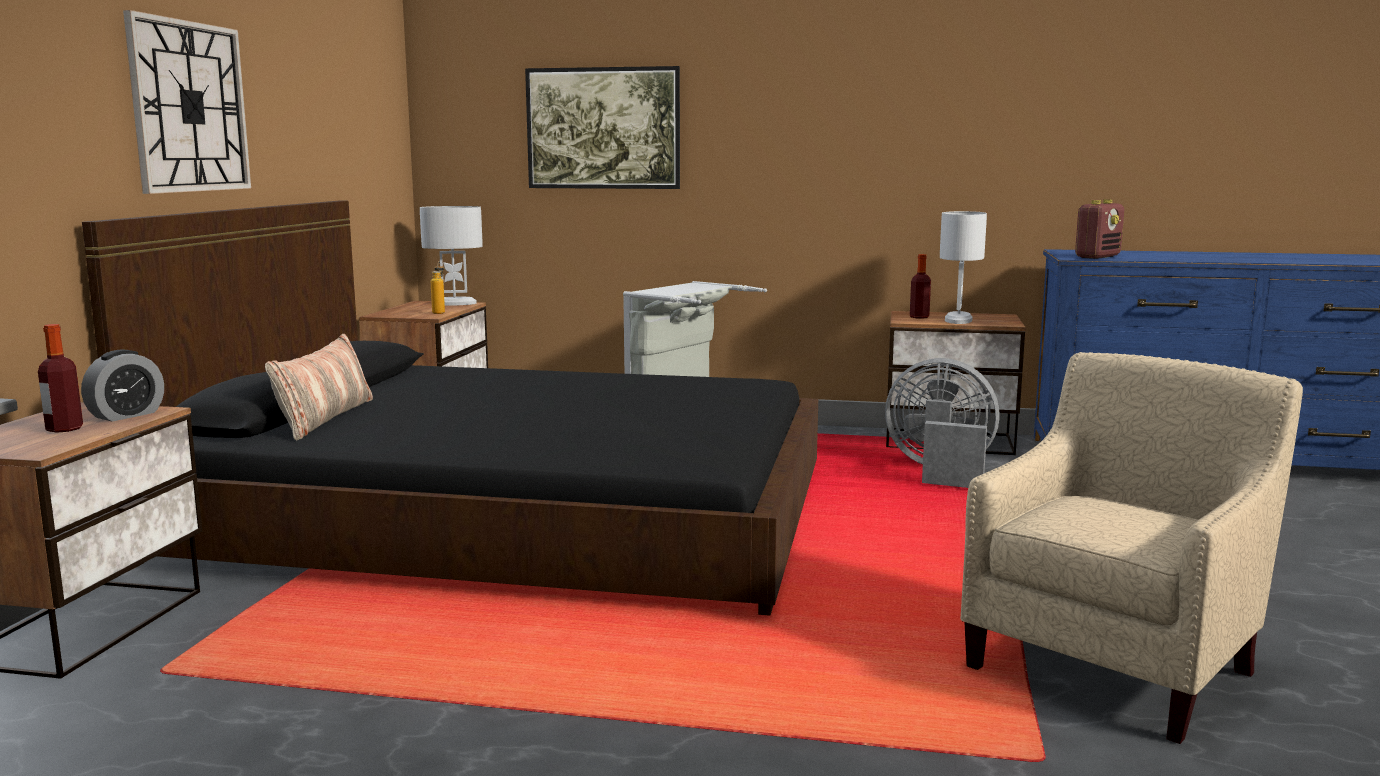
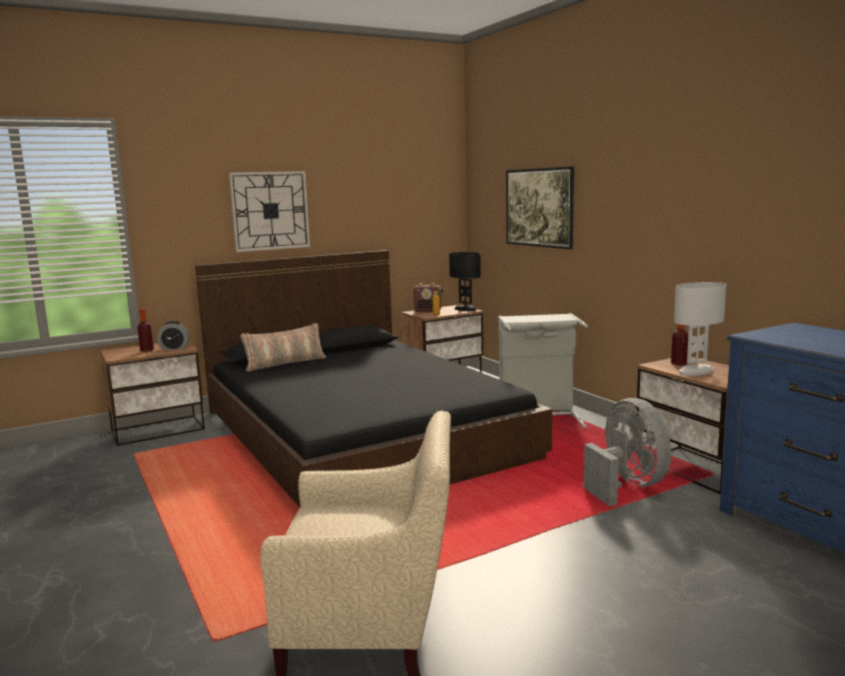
camera: 50 degrees right, 0 degrees up
(454, 303) = (465, 309): white table lamp -> black table lamp
(1097, 257) = (778, 337): radio -> radio (428, 311)

